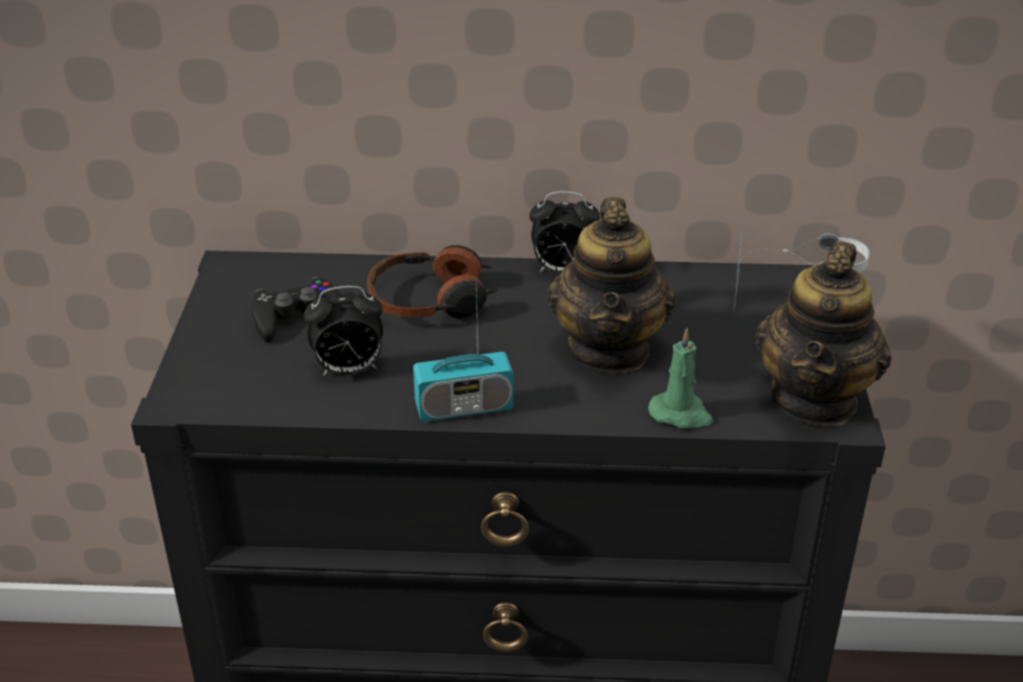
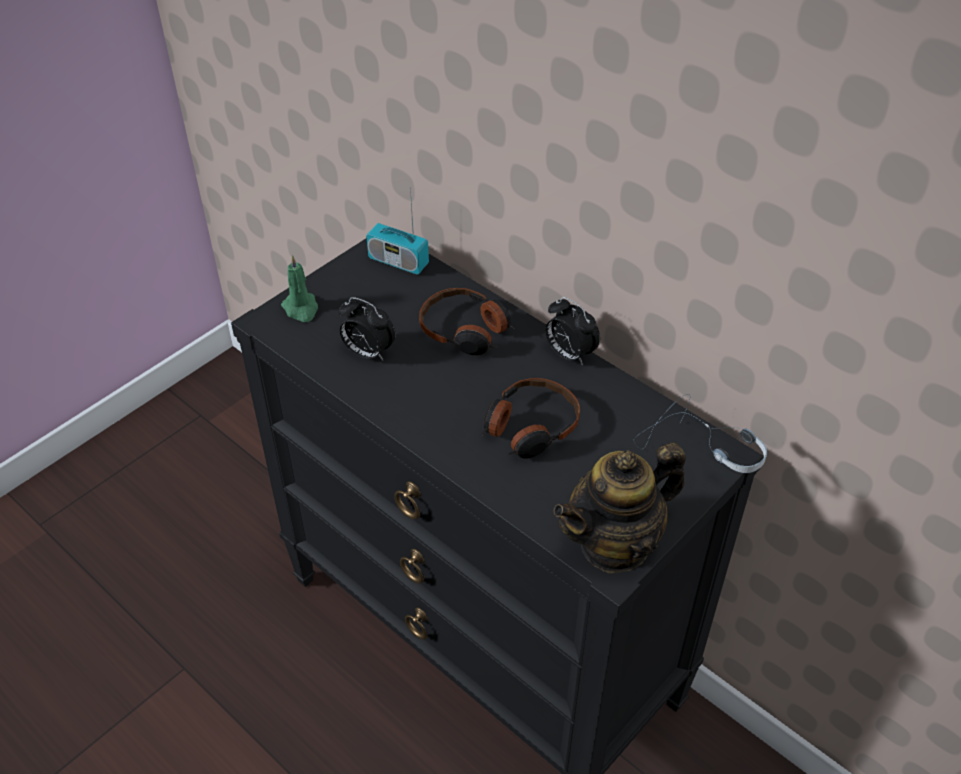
camera: 40 degrees right, 10 degrees up
(298, 318) = (380, 301): black game controller -> none
(464, 407) = (400, 416): radio -> radio (398, 261)
(609, 349) = (529, 428): teapot -> headphones
(681, 414) = (517, 499): green candle -> green candle (301, 309)

